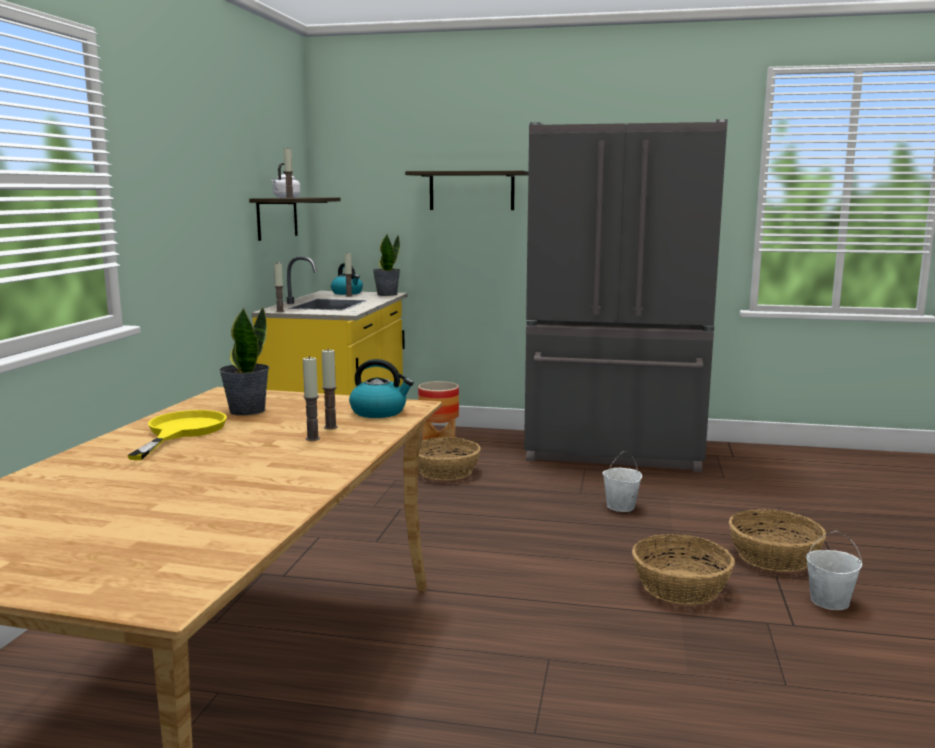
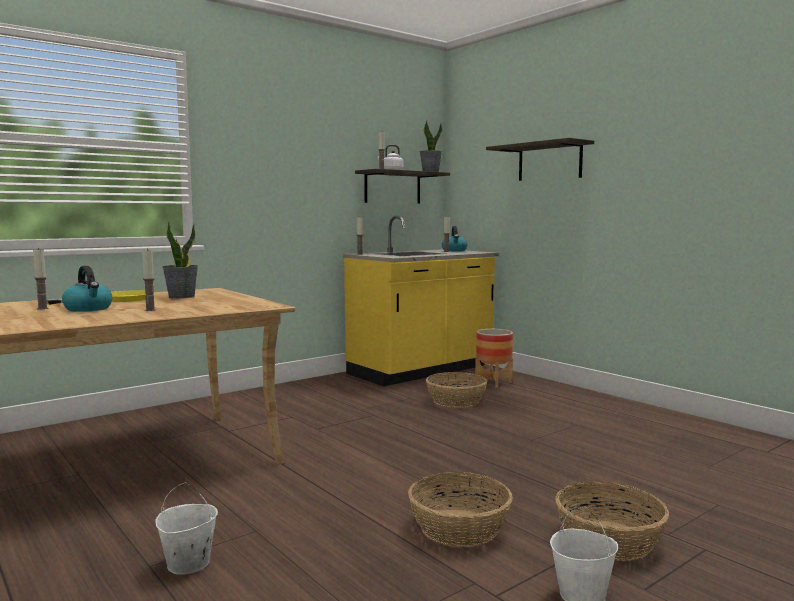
camera: 40 degrees right, 5 degrees down
(330, 427) = (181, 307): candle -> candle (42, 308)
(379, 412) = (236, 306): kettle -> kettle (88, 309)
(387, 294) = (477, 252): potted plant -> potted plant (430, 172)
(614, 452) = (635, 420): grey fridge -> none
(621, 507) = (544, 458): white bucket -> white bucket (188, 564)

